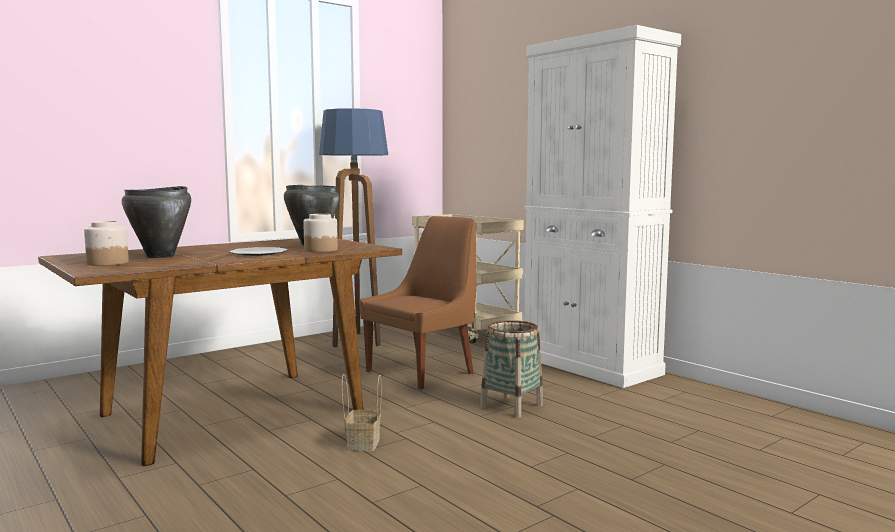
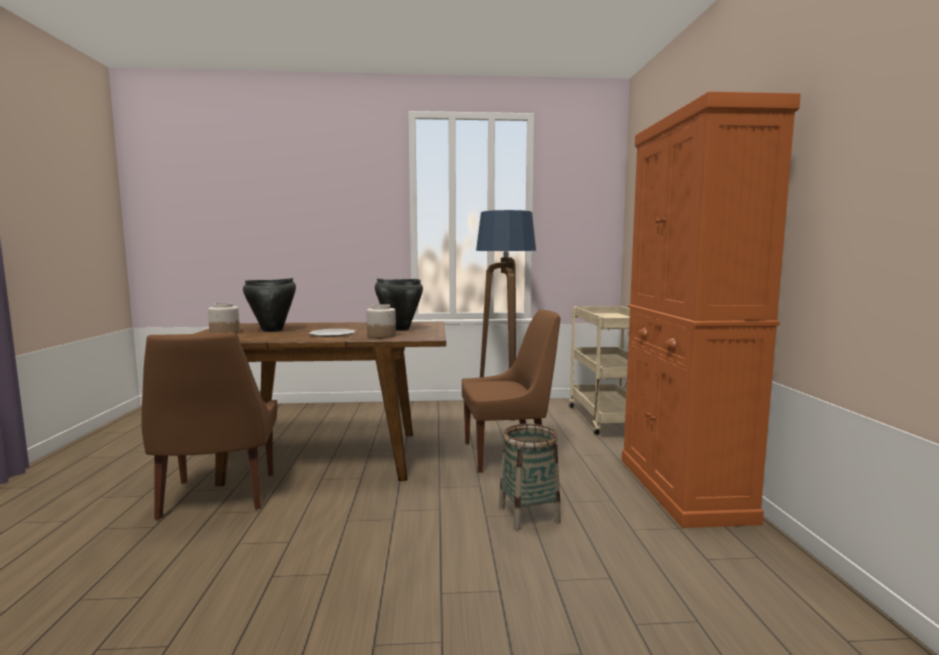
camera: 35 degrees right, 0 degrees up
(172, 473) = (217, 497): none -> brown chair
(362, 443) = (357, 512): basket -> none
(590, 366) = (682, 489): white cabinet -> orange cabinet

